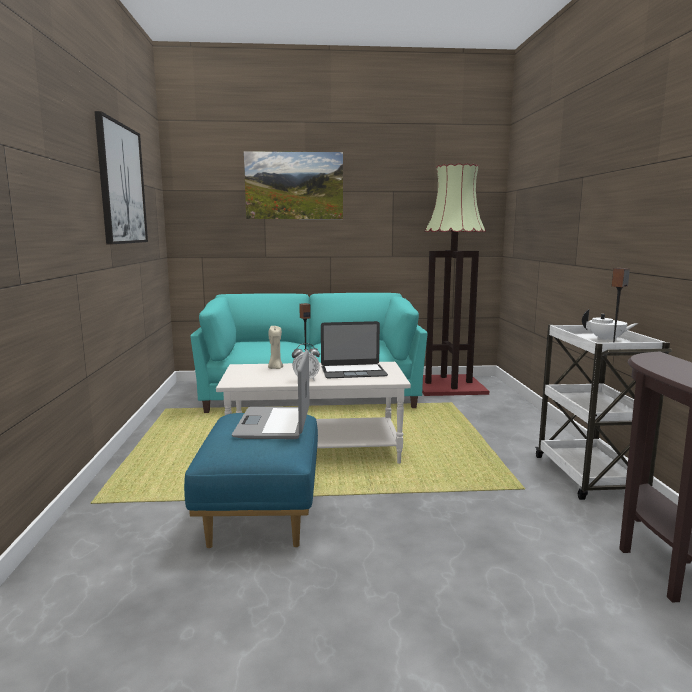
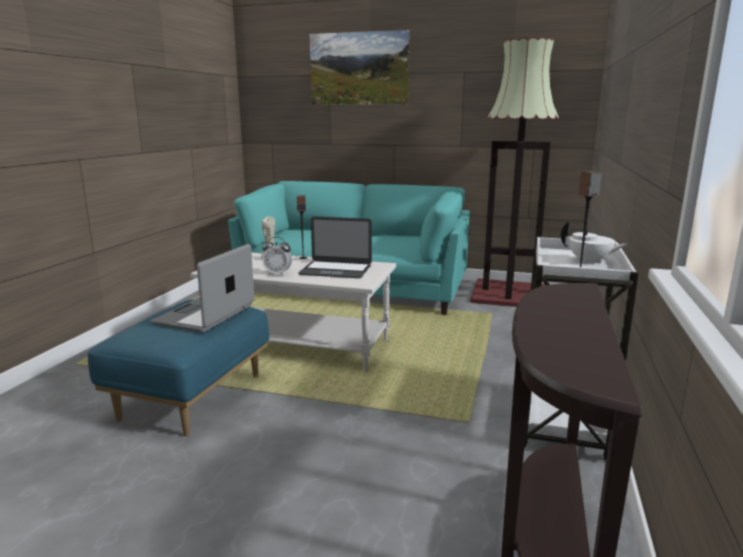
camera: 20 degrees right, 5 degrees up
(121, 184) = (159, 73): picture -> none

